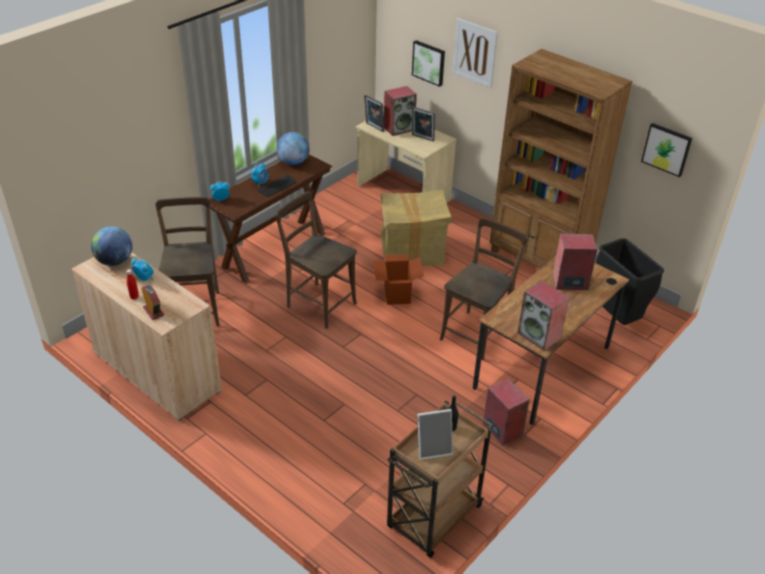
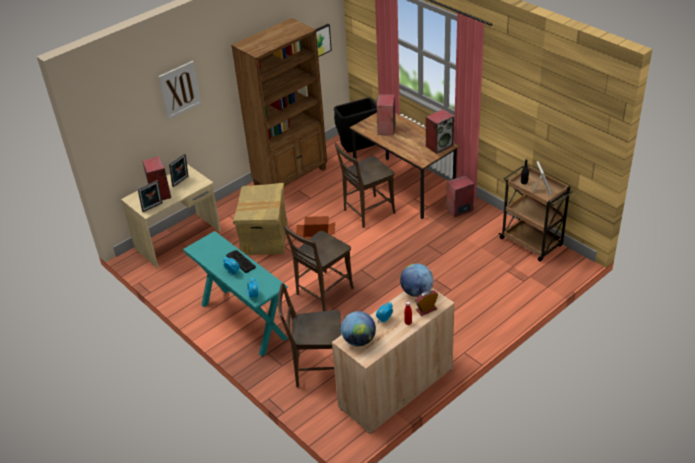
camera: 80 degrees left, 0 degrees up
(274, 250) = (243, 321): brown console table -> turquoise console table
(293, 162) = (203, 252): globe -> globe (416, 292)
(429, 62) = (144, 130): picture -> none
(477, 332) = (366, 212): brown chair -> brown chair turned 75 degrees counterclockwise

